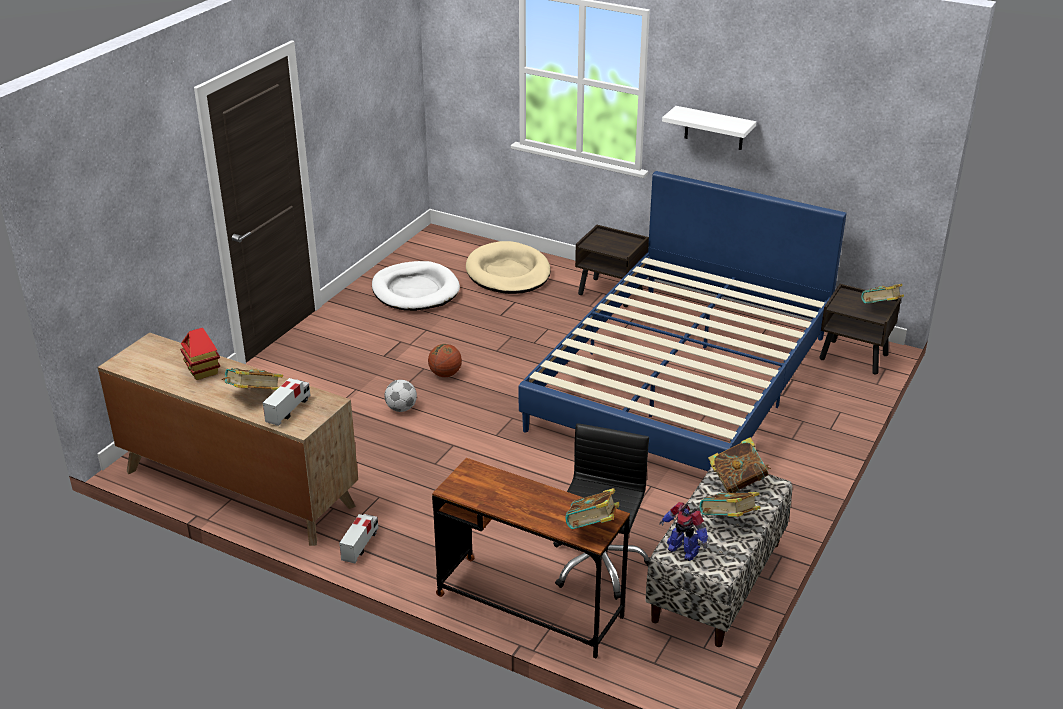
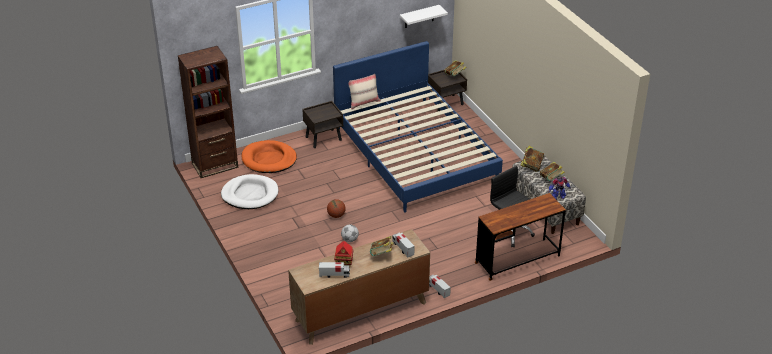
camera: 55 degrees left, 5 degrees up
(166, 374) = (334, 275): none -> toy truck
(447, 243) = (215, 165): none -> brown bookcase
(508, 273) = (269, 159): beige dog bed -> orange dog bed
(592, 528) = (550, 205): book -> none
(694, 267) = (363, 102): none -> beige pillow
(714, 128) = (352, 31): white shelf -> white shelf (419, 16)

